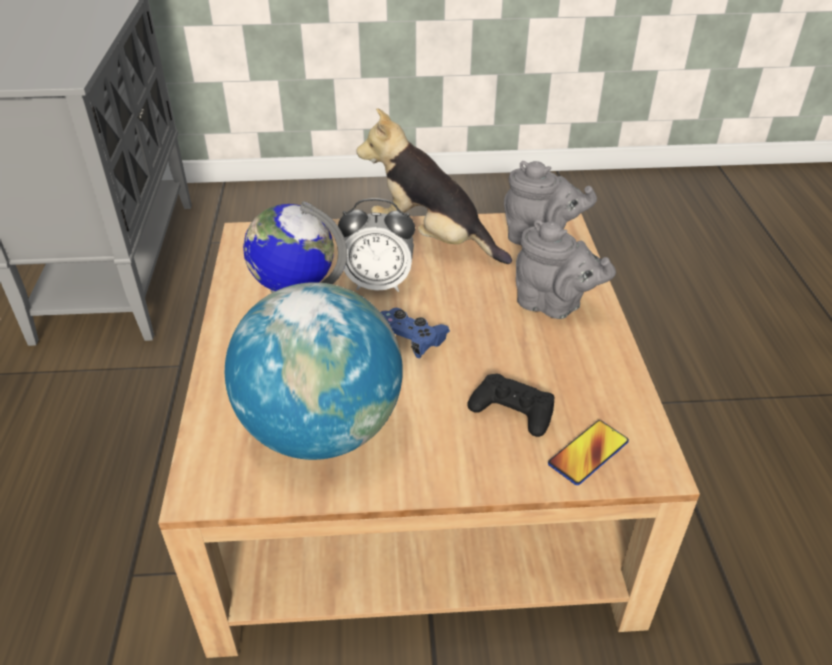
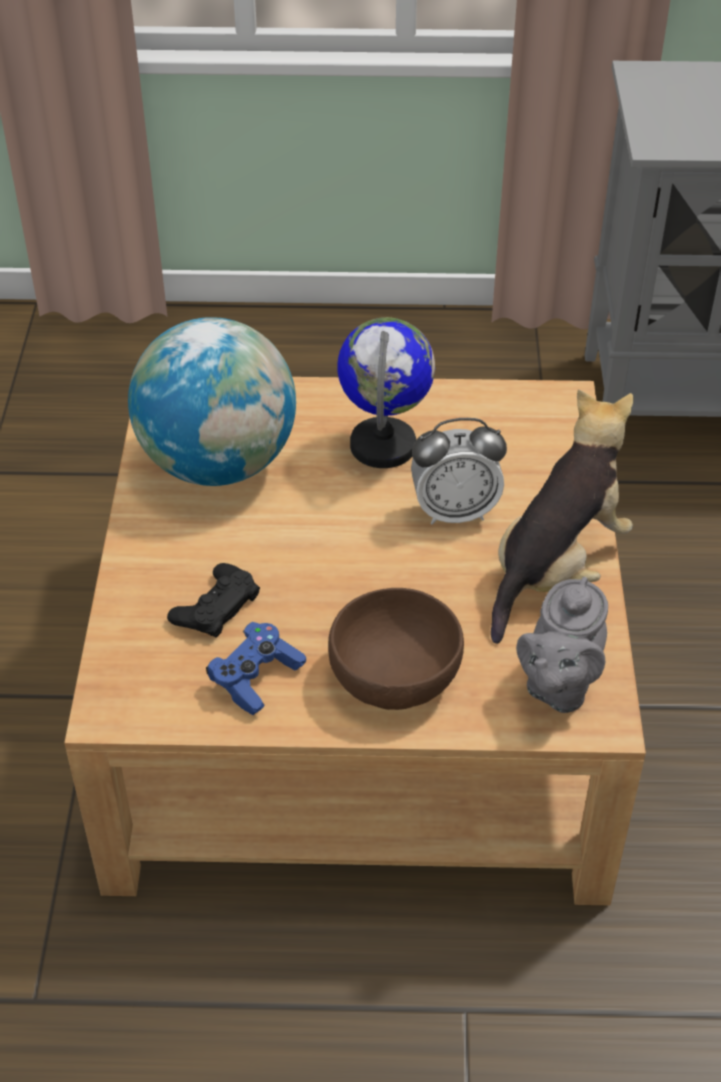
camera: 95 degrees right, 5 degrees up
(378, 284) = (454, 511): alarm clock -> alarm clock turned 105 degrees counterclockwise
(408, 341) = (343, 532): blue game controller -> blue game controller (256, 678)
(553, 305) = (396, 674): grey teapot -> brown bowl
(588, 453) = (140, 659): phone -> none

